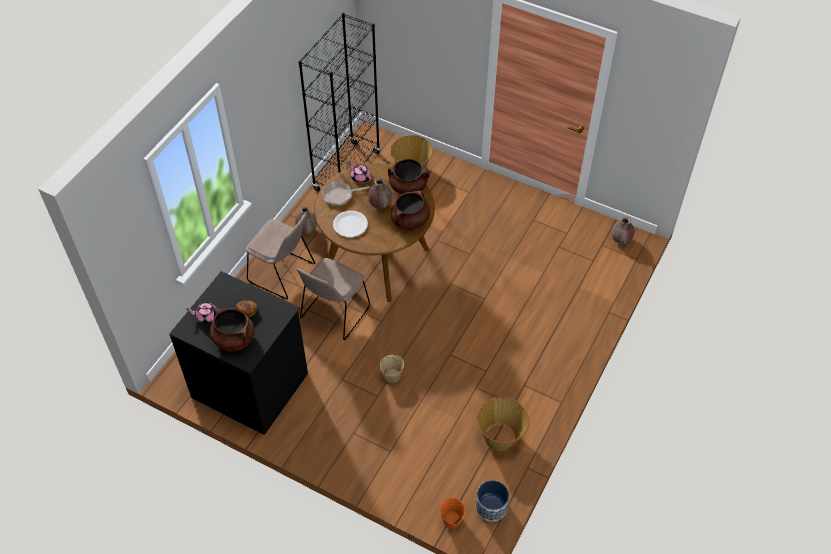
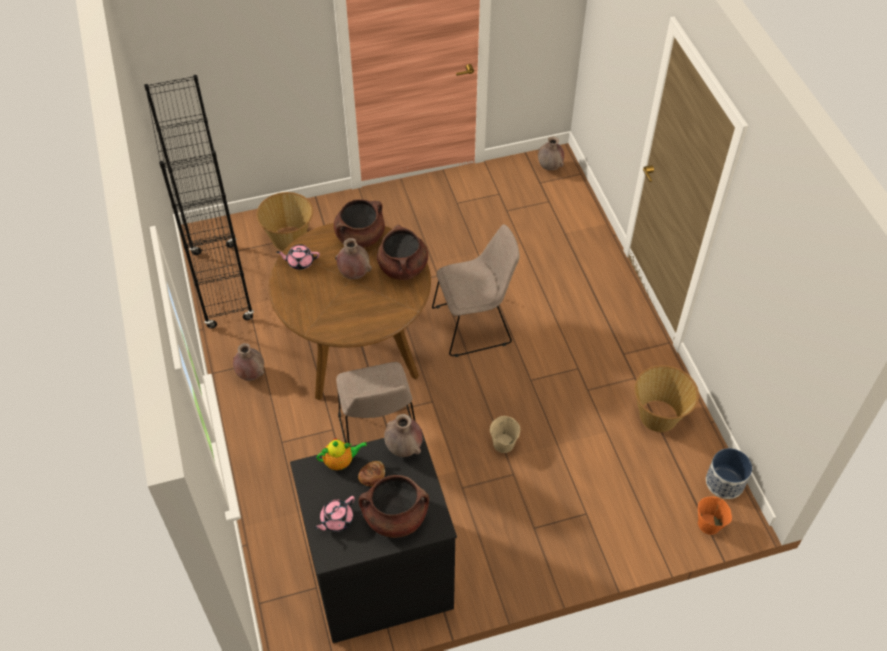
camera: 45 degrees left, 0 degrees up
(242, 291) = (341, 462): none -> teapot
(279, 310) = (404, 448): none -> brown vase
(283, 274) = (278, 436): beige chair -> beige chair (474, 324)
(339, 195) = (301, 295): frying pan -> none
(350, 225) = (348, 315): white plate -> none

